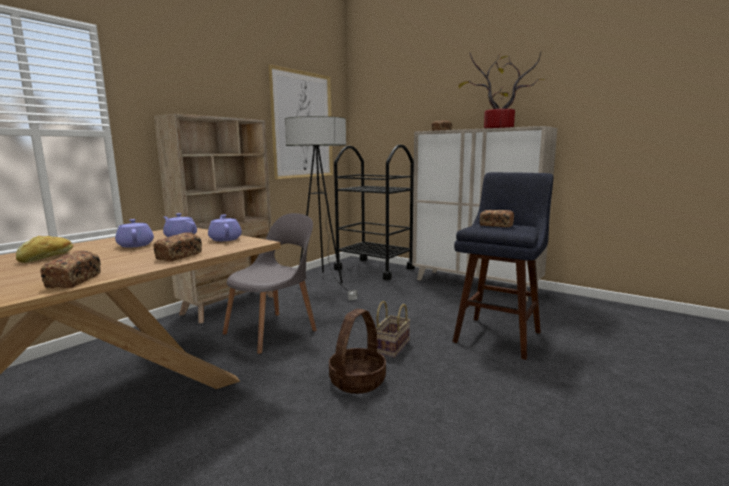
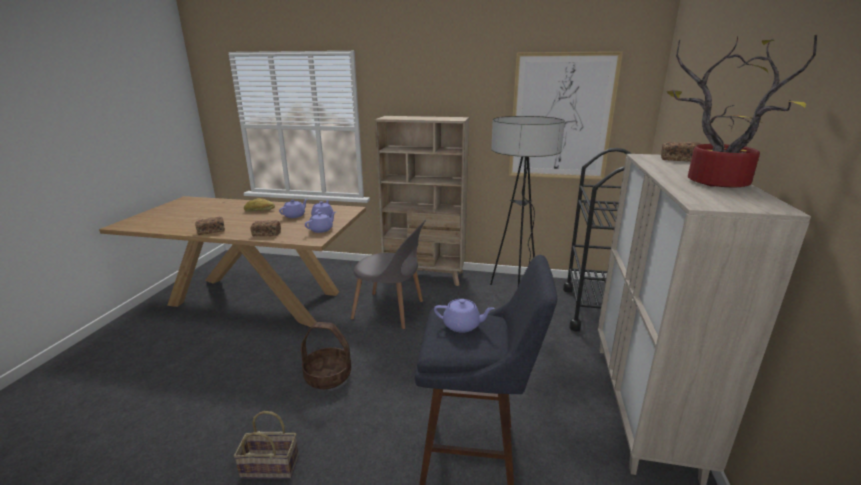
camera: 65 degrees right, 10 degrees up
(392, 346) = (397, 378): basket -> basket (272, 466)
(496, 225) = (462, 325): bread -> purple teapot

